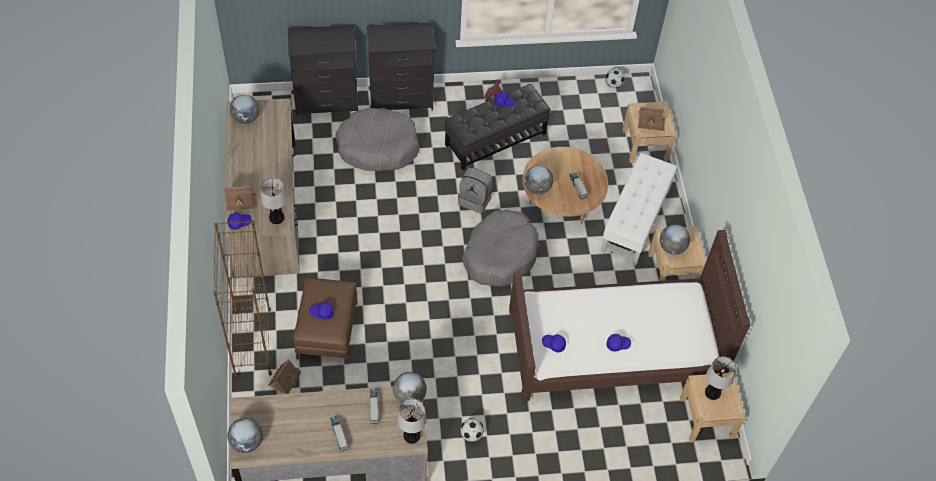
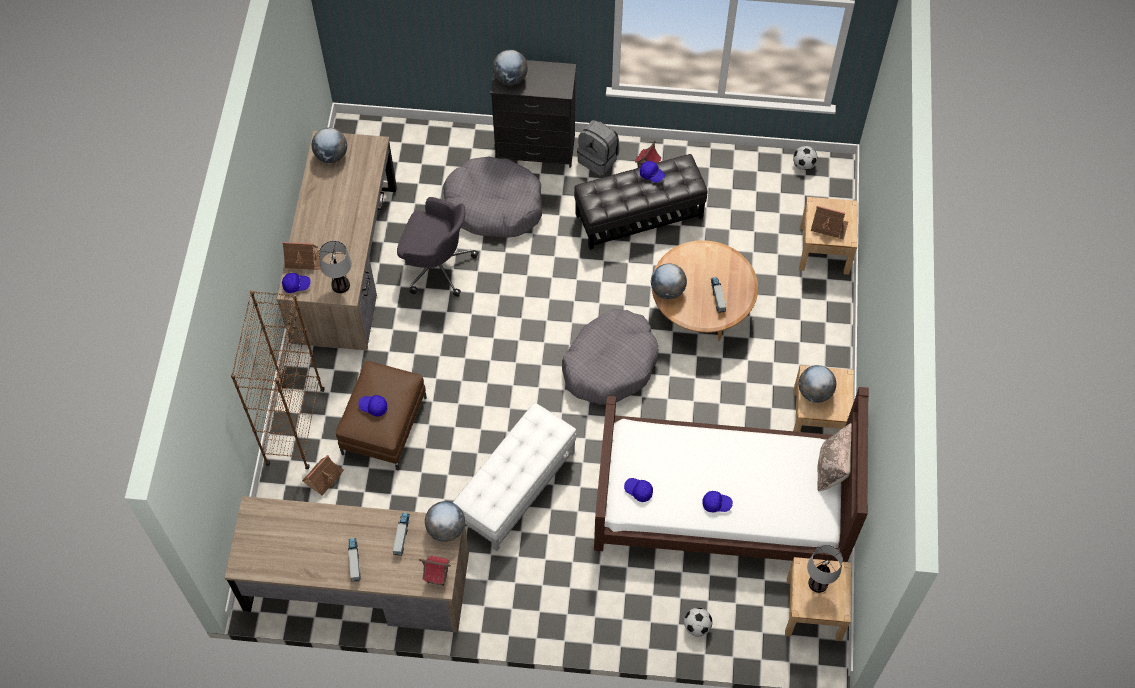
camera: 15 degrees right, 5 degrees up
(247, 442) = (249, 552): globe -> globe (510, 78)
(327, 102) = (445, 140): black dresser -> none
(342, 199) = (436, 265): none -> grey office chair
(411, 435) = (437, 576): table lamp -> toy house
(471, 434) = (524, 580): football -> football (697, 626)
(475, 200) = (596, 290): grey backpack -> grey backpack (598, 159)
(635, 220) = (788, 346): white ottoman -> white ottoman (517, 488)
(701, 303) = (833, 468): none -> beige pillow

